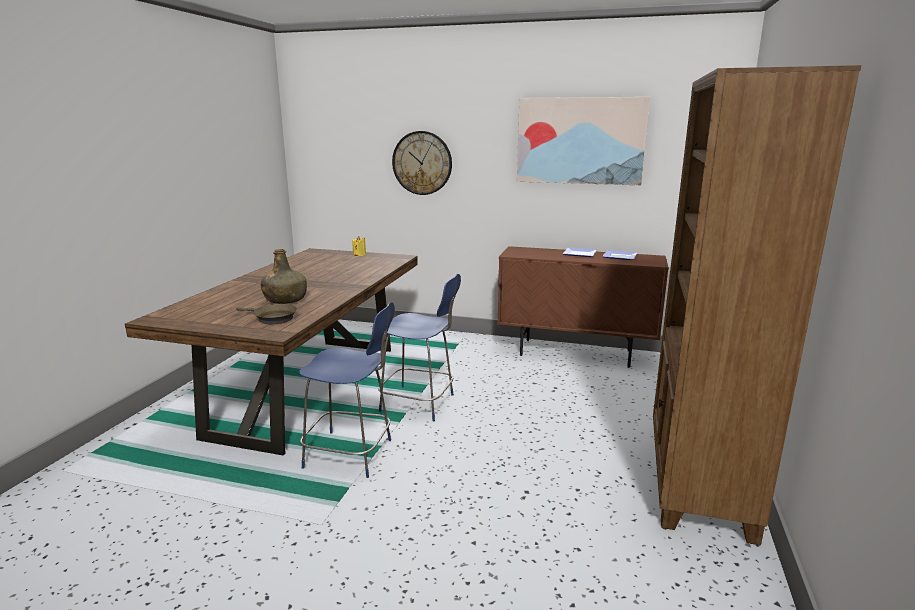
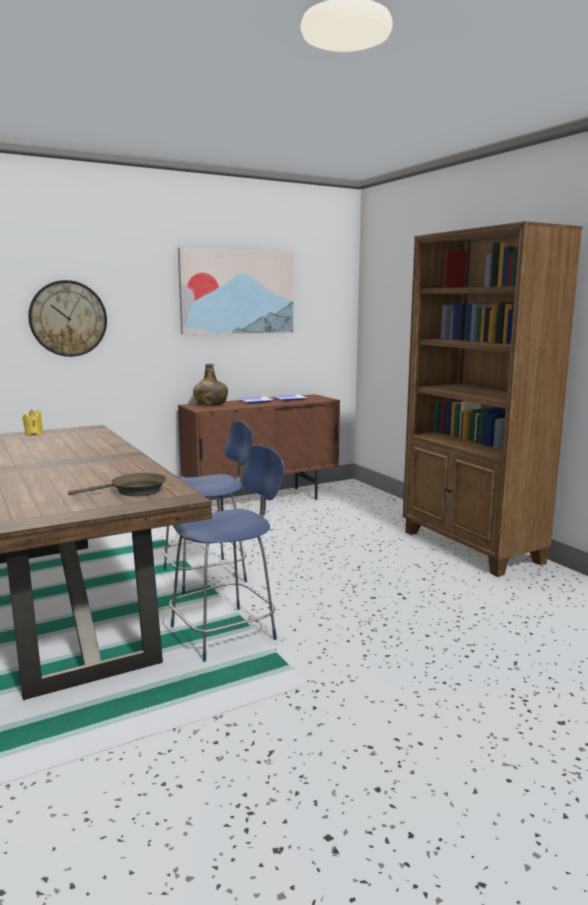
camera: 45 degrees left, 5 degrees down
(285, 300) = (90, 477): green bottle -> green bottle (210, 404)

